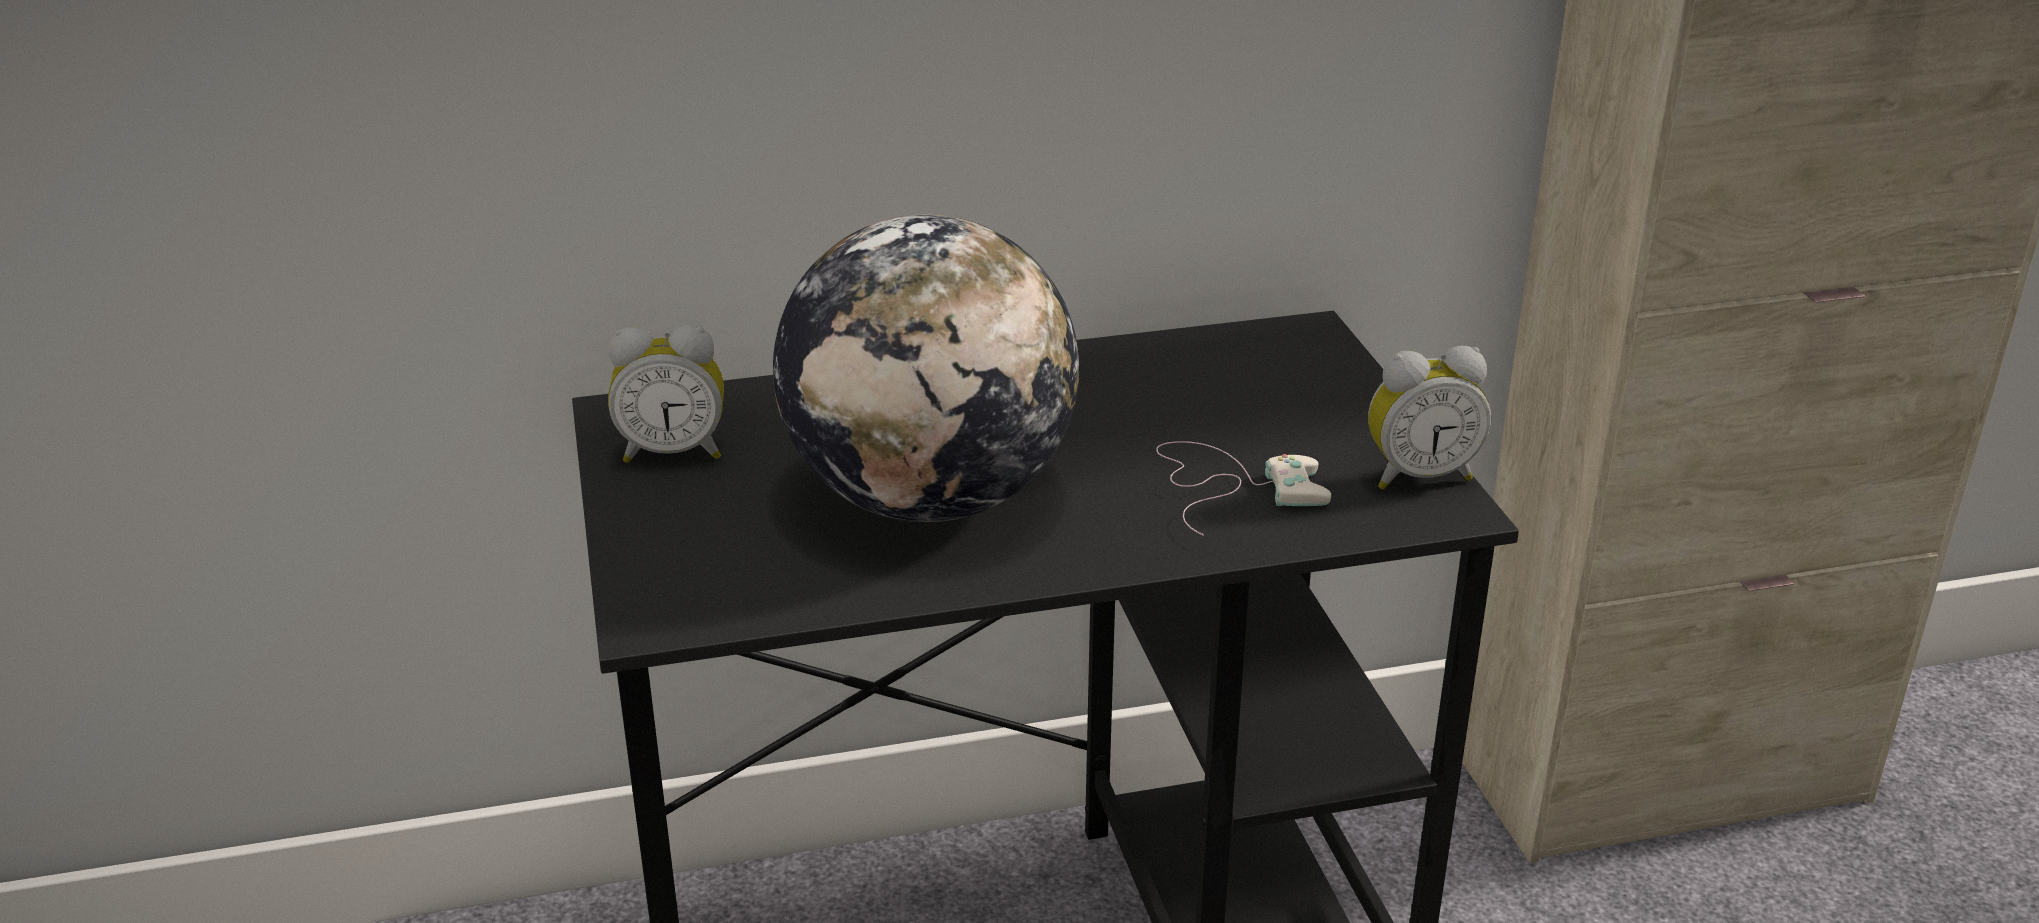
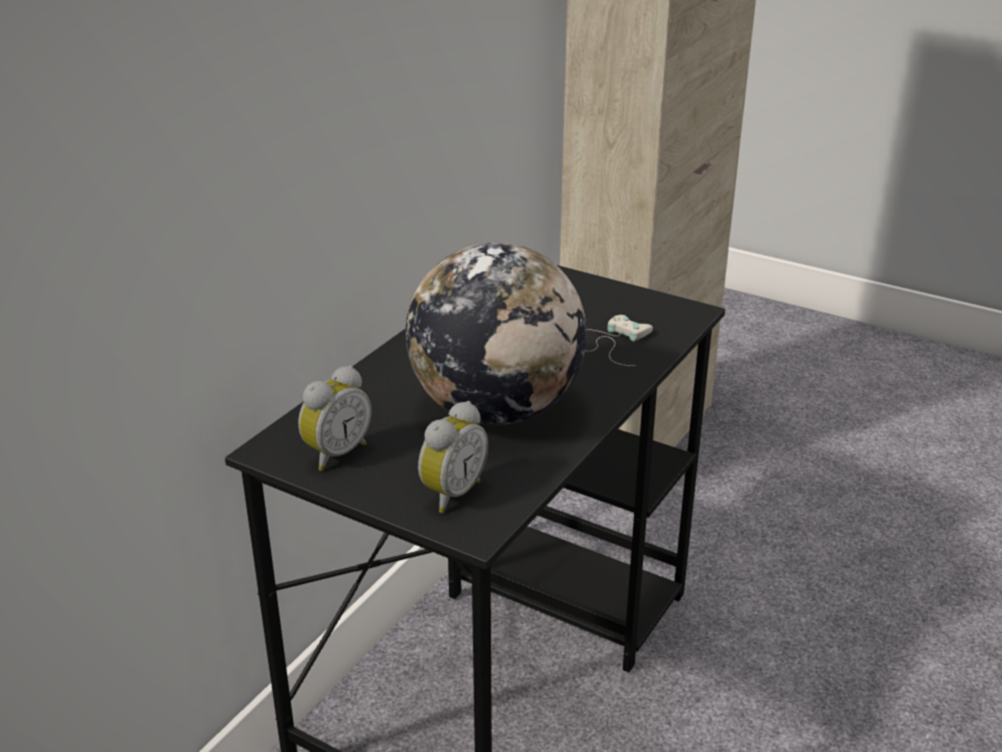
camera: 45 degrees left, 0 degrees up
(1419, 475) = (660, 304): alarm clock -> alarm clock (450, 493)

